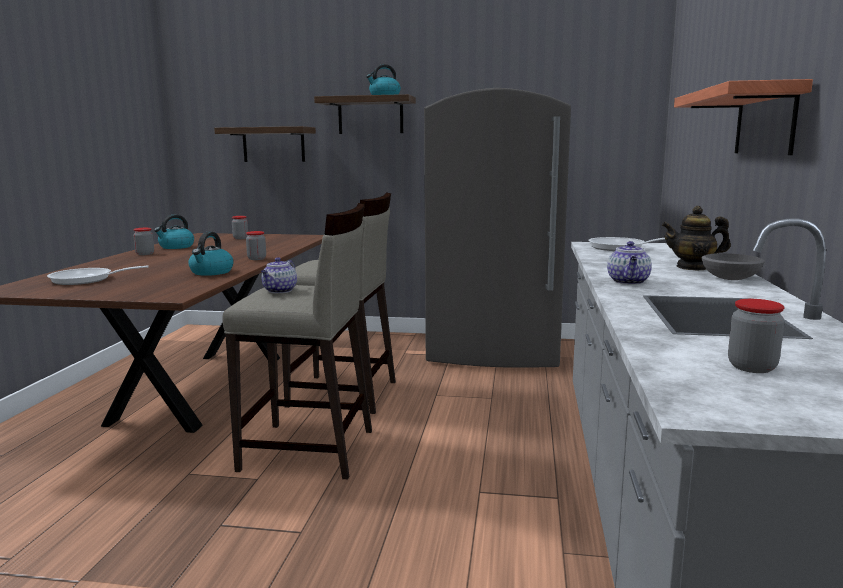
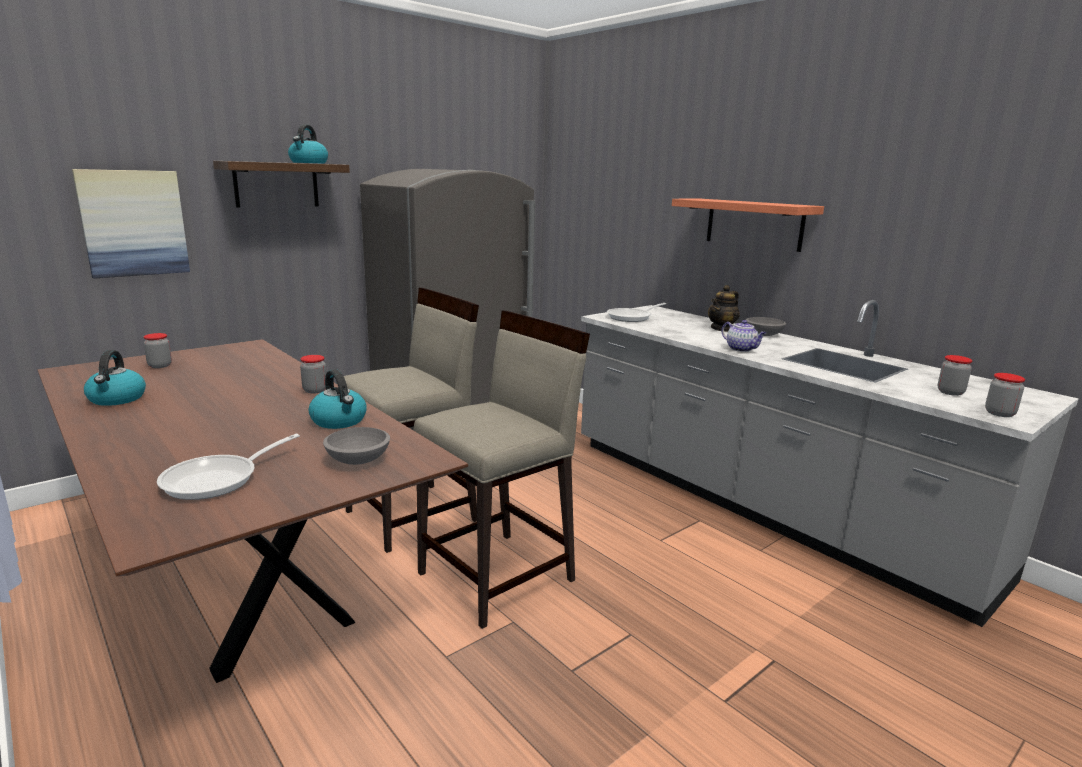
camera: 50 degrees left, 5 degrees up
(145, 254) = (116, 421): jar -> jar (999, 413)
(150, 288) = (357, 460): none -> grey bowl
(273, 144) = (133, 223): shelf -> picture
(280, 291) = (477, 421): teapot -> none

